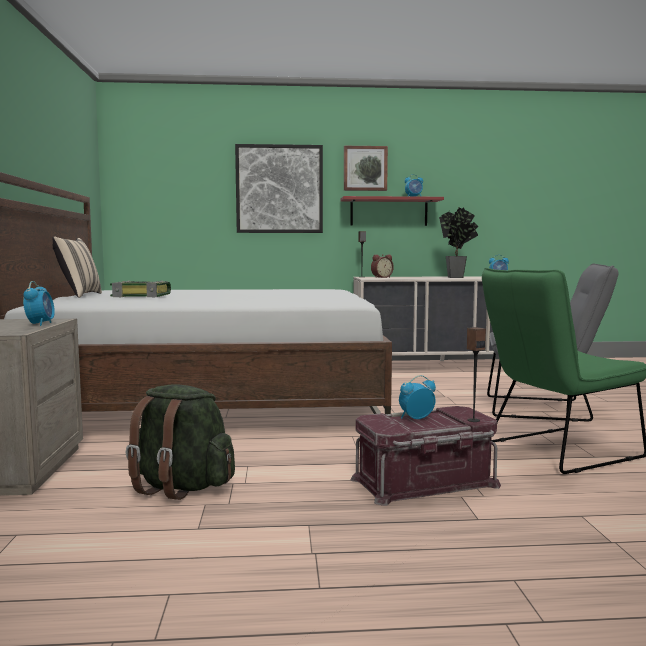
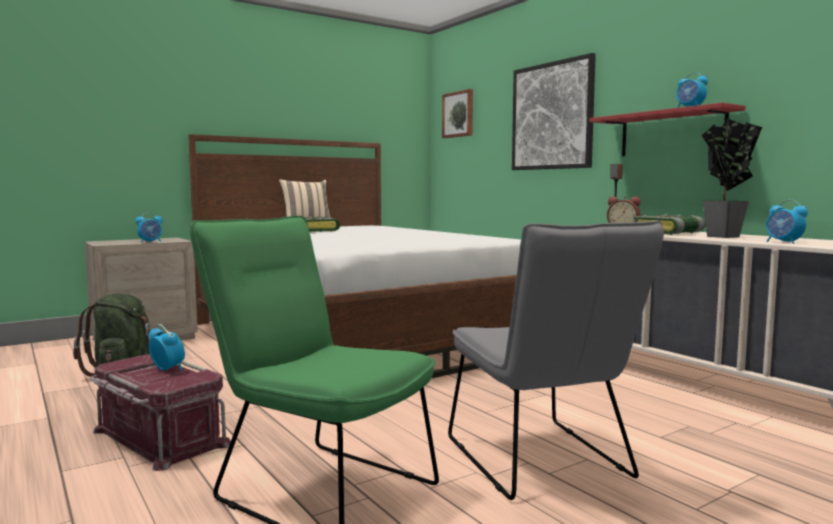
camera: 60 degrees right, 0 degrees up
(365, 168) = (643, 74): picture -> picture (458, 114)
(421, 277) = (668, 233): none -> book
(473, 420) = (156, 385): speaker -> none

